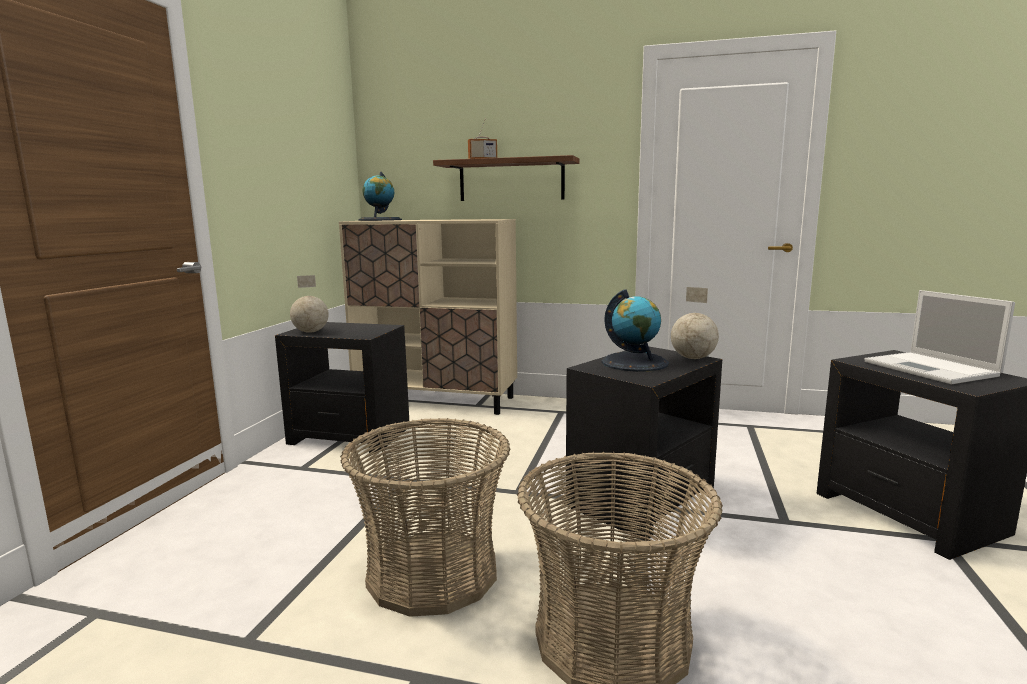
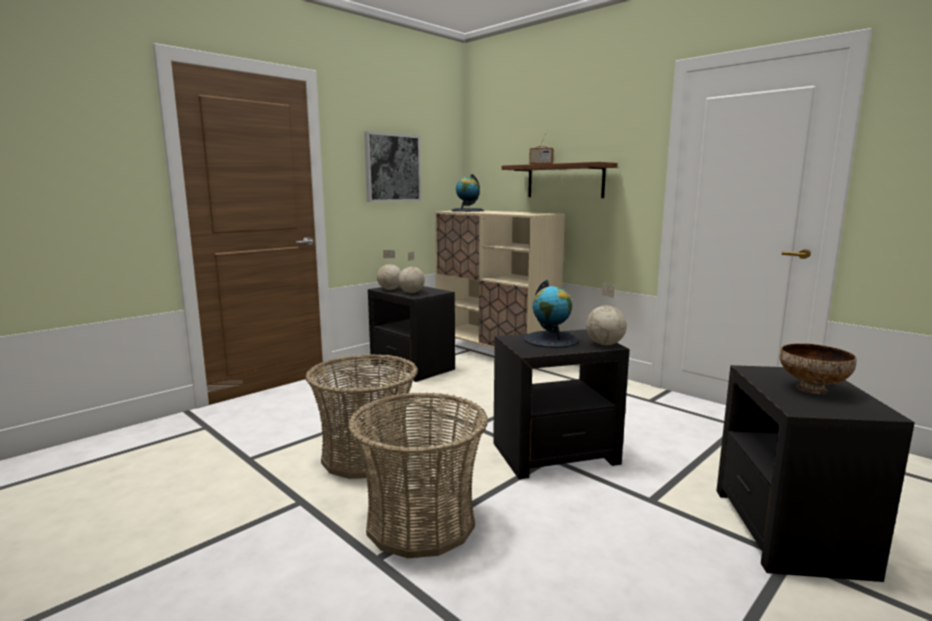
camera: 30 degrees right, 0 degrees up
(285, 159) = (392, 168): none -> picture
(351, 332) = (412, 292): none -> globe
(932, 369) = (813, 389): laptop -> bowl

